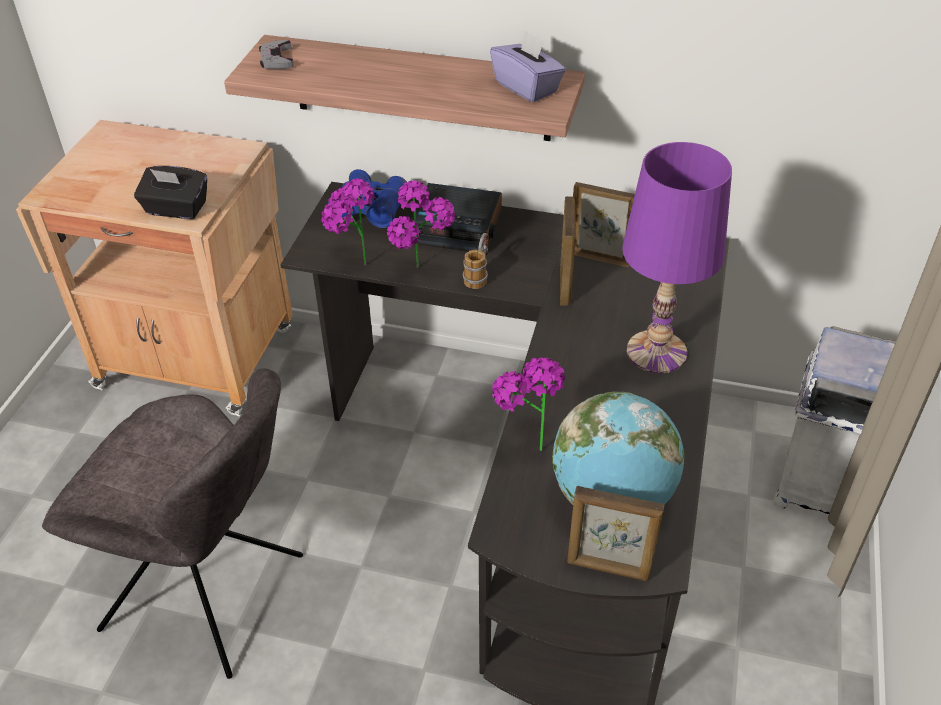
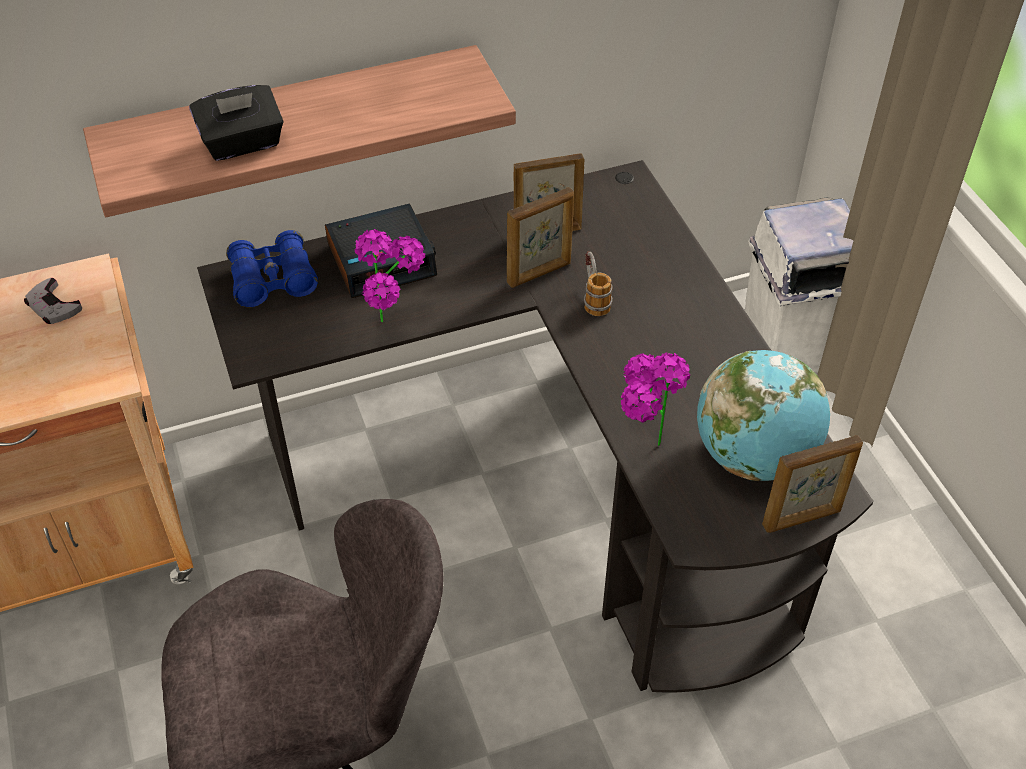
camera: 35 degrees left, 5 degrees up
(176, 209) = (82, 378): black tissue box -> black tissue box (242, 143)
(276, 59) = (135, 153): grey game controller -> grey game controller (53, 306)
(352, 266) = (312, 351): potted plant -> none
(478, 274) = (449, 301): mug -> mug (593, 298)
(527, 87) = (439, 84): purple tissue box -> none
(565, 284) = (539, 273): picture frame -> picture frame turned 90 degrees clockwise
(656, 352) = (675, 302): purple table lamp -> none

